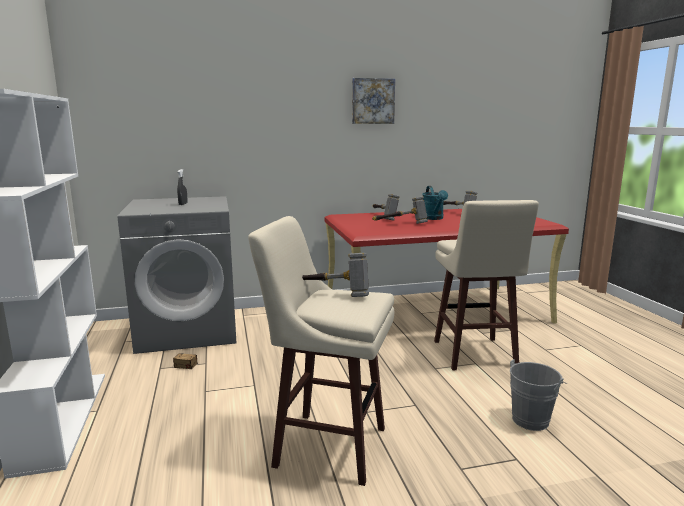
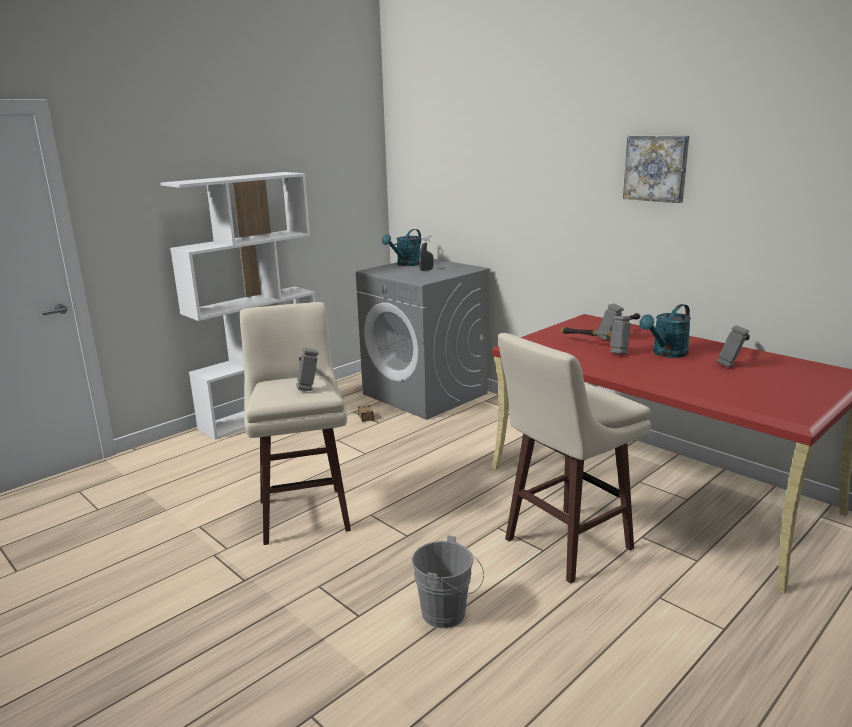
camera: 60 degrees right, 5 degrees up
(145, 204) = (405, 264): none -> turquoise watering can

